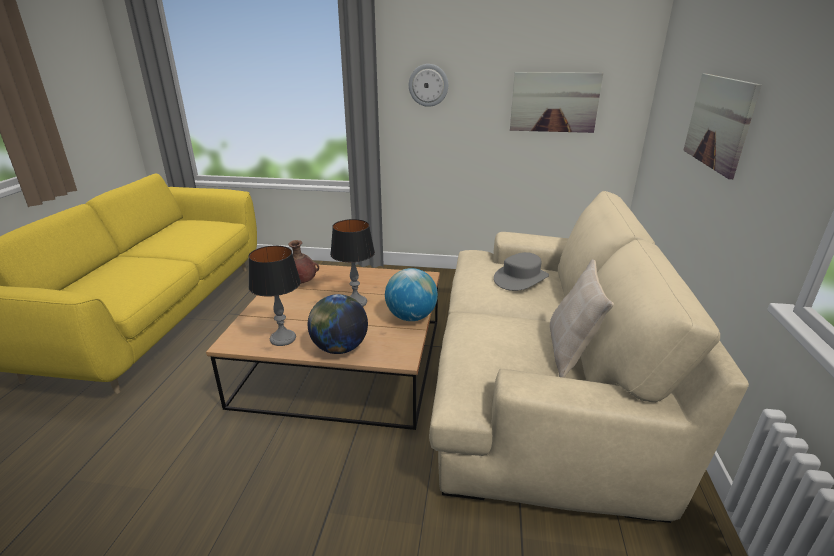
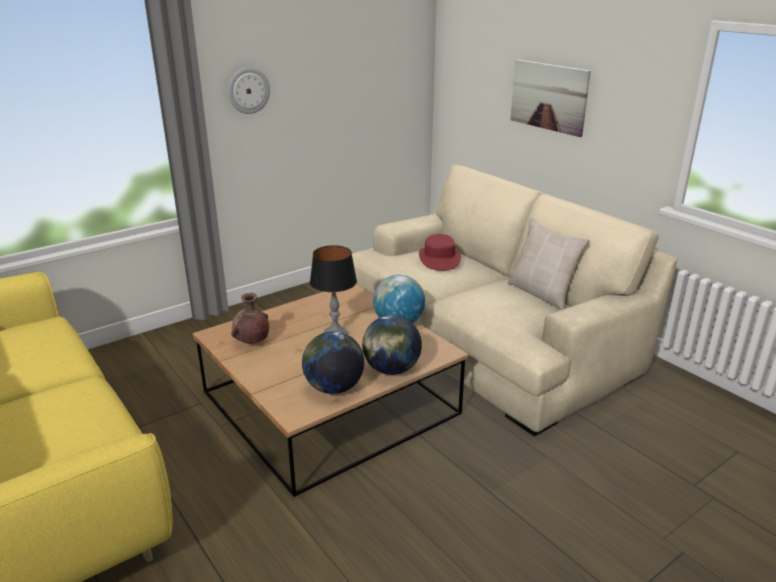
camera: 45 degrees left, 0 degrees up
(283, 338) = (333, 387): table lamp -> globe
(520, 278) = (439, 259): grey hat -> red hat
(554, 102) = (364, 91): picture -> none

